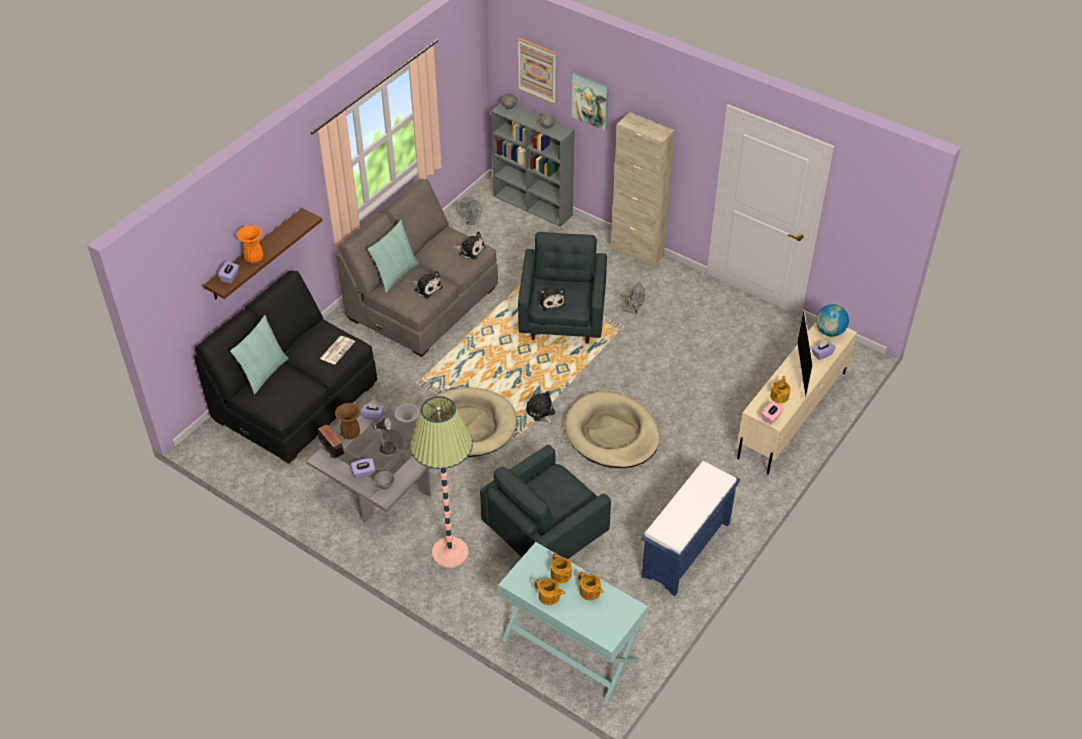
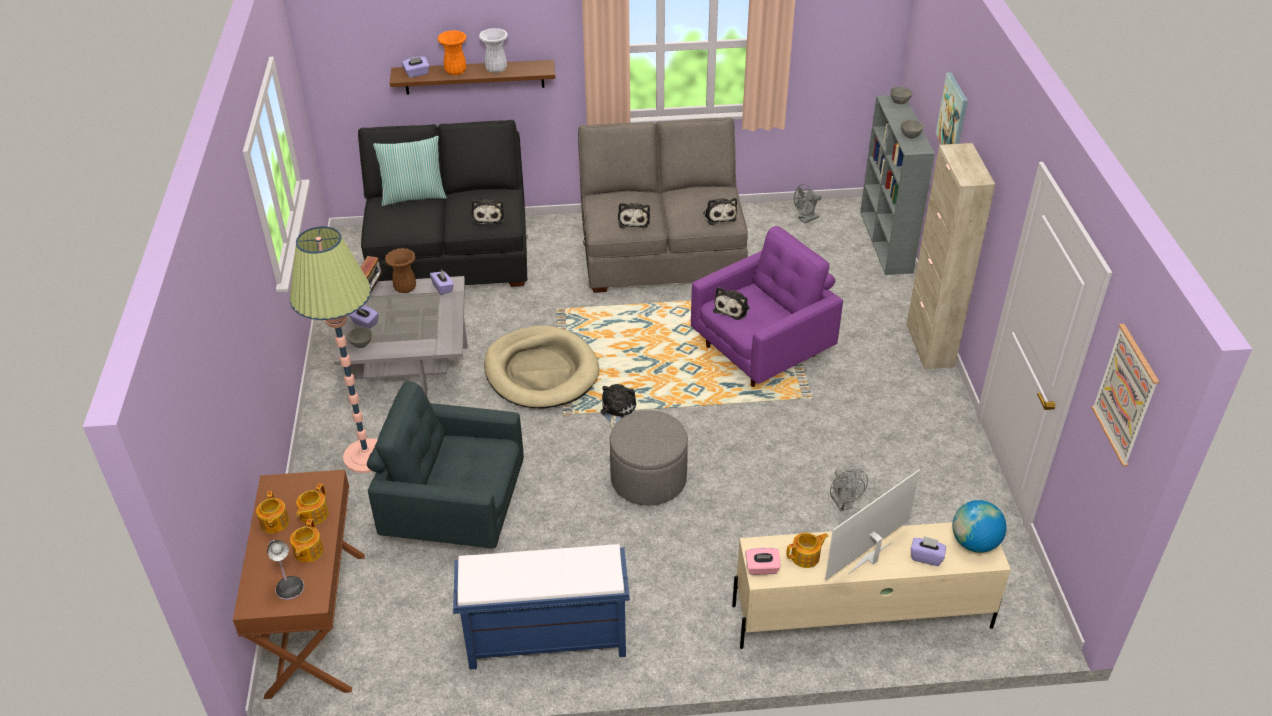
camera: 50 degrees right, 5 degrees down
(337, 350) = (488, 217): newspaper -> plush toy
(386, 448) = (410, 319): table lamp -> table lamp (289, 586)
(395, 274) = (626, 194): pillow -> none
(409, 435) = (442, 322): white vase -> white vase (496, 69)
(537, 70) = (931, 61): picture -> picture (1125, 395)
(563, 318) = (763, 350): grey armchair -> purple armchair
(570, 650) = (316, 623): turquoise console table -> brown console table
(612, 434) = (648, 479): beige dog bed -> grey ottoman
(633, 310) = (843, 391): grey fan -> grey fan (843, 504)

